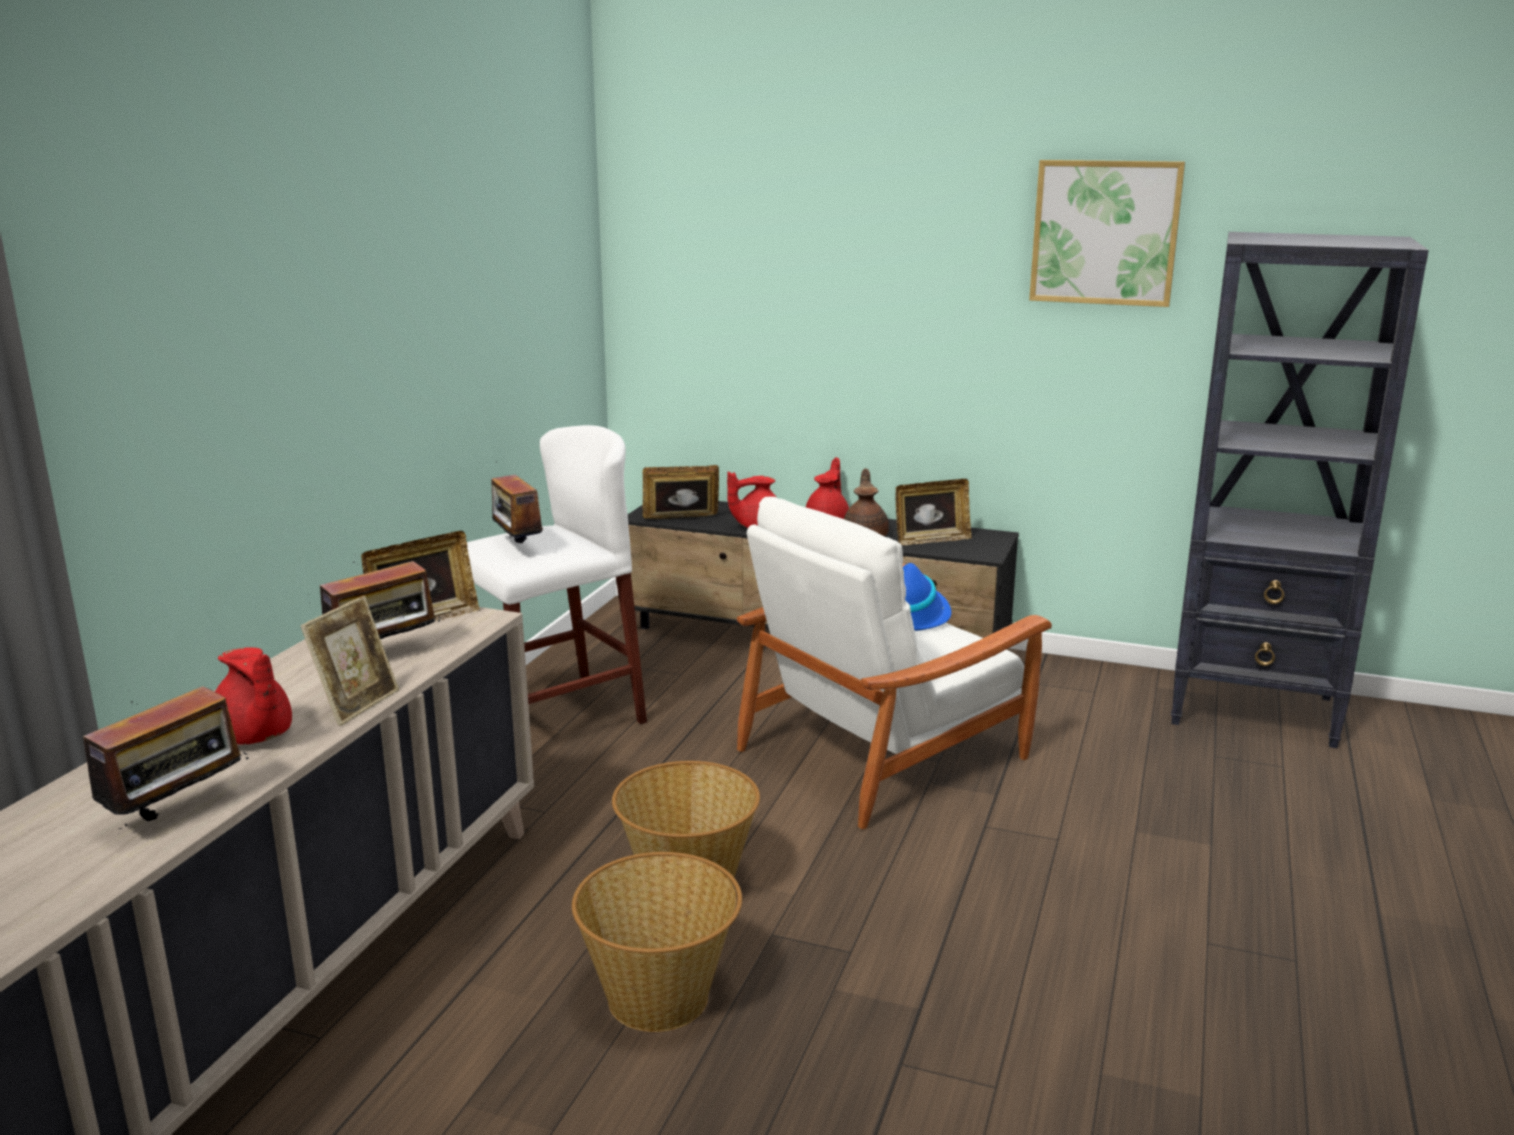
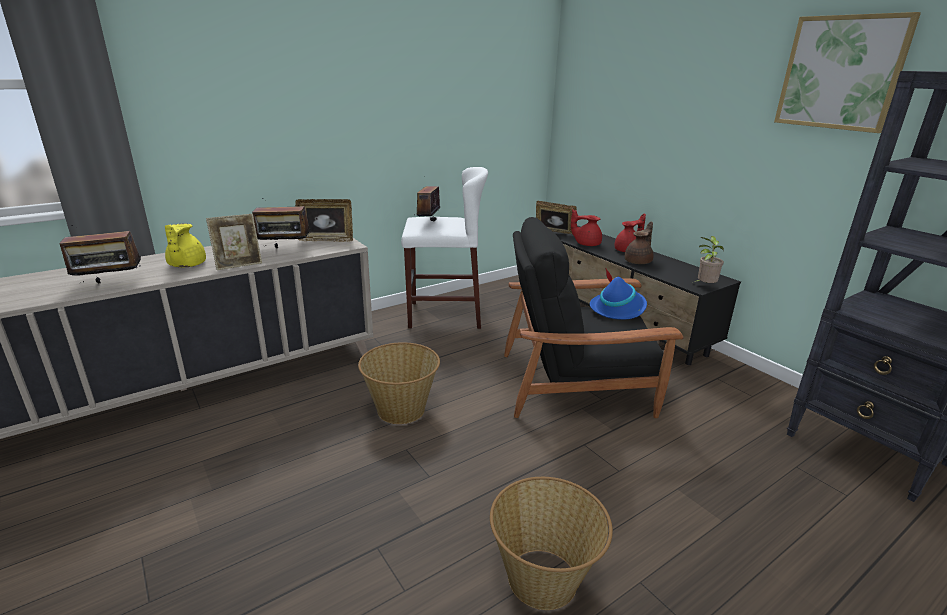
camera: 35 degrees right, 5 degrees up
(254, 737) = (186, 265): red teapot -> yellow teapot
(660, 997) = (324, 454): basket -> basket (543, 579)
(884, 753) = (576, 384): white armchair -> black armchair
(931, 540) = (675, 272): picture frame -> none
(990, 550) = (704, 286): none -> potted plant

